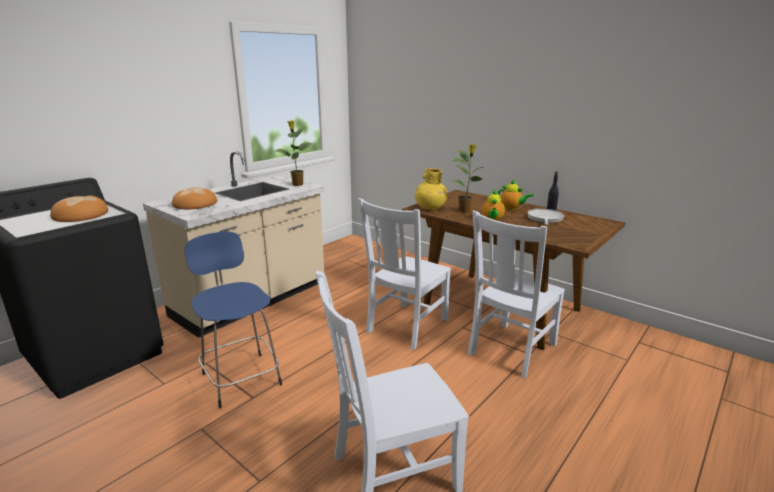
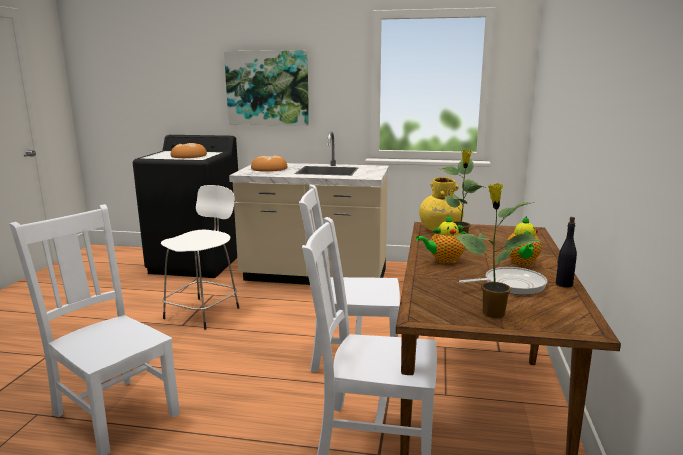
camera: 60 degrees right, 5 degrees down
(125, 110) = (267, 88): none -> picture
(240, 377) = (204, 312): blue stool -> white stool
(297, 184) = (368, 174): potted plant -> potted plant (492, 313)

